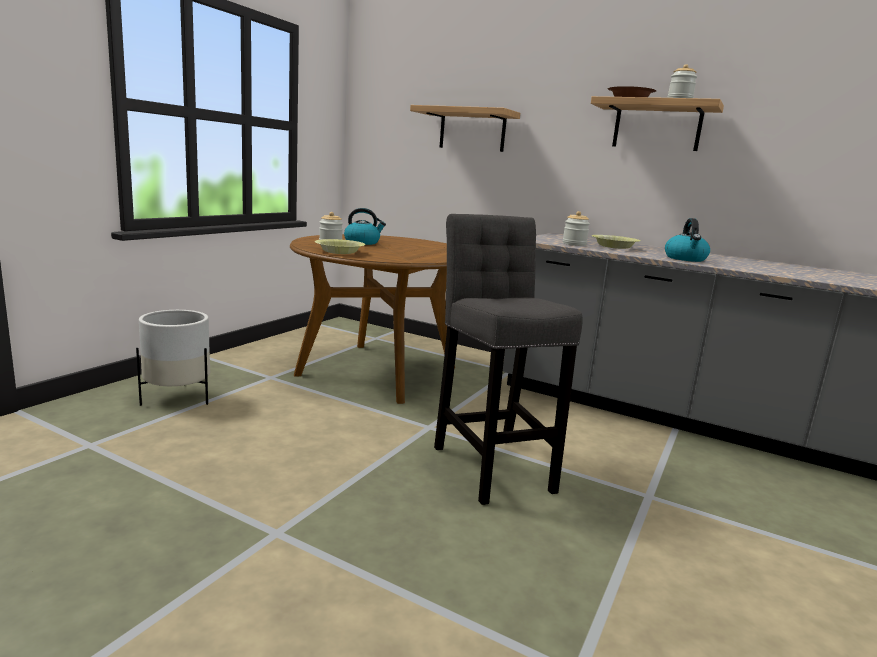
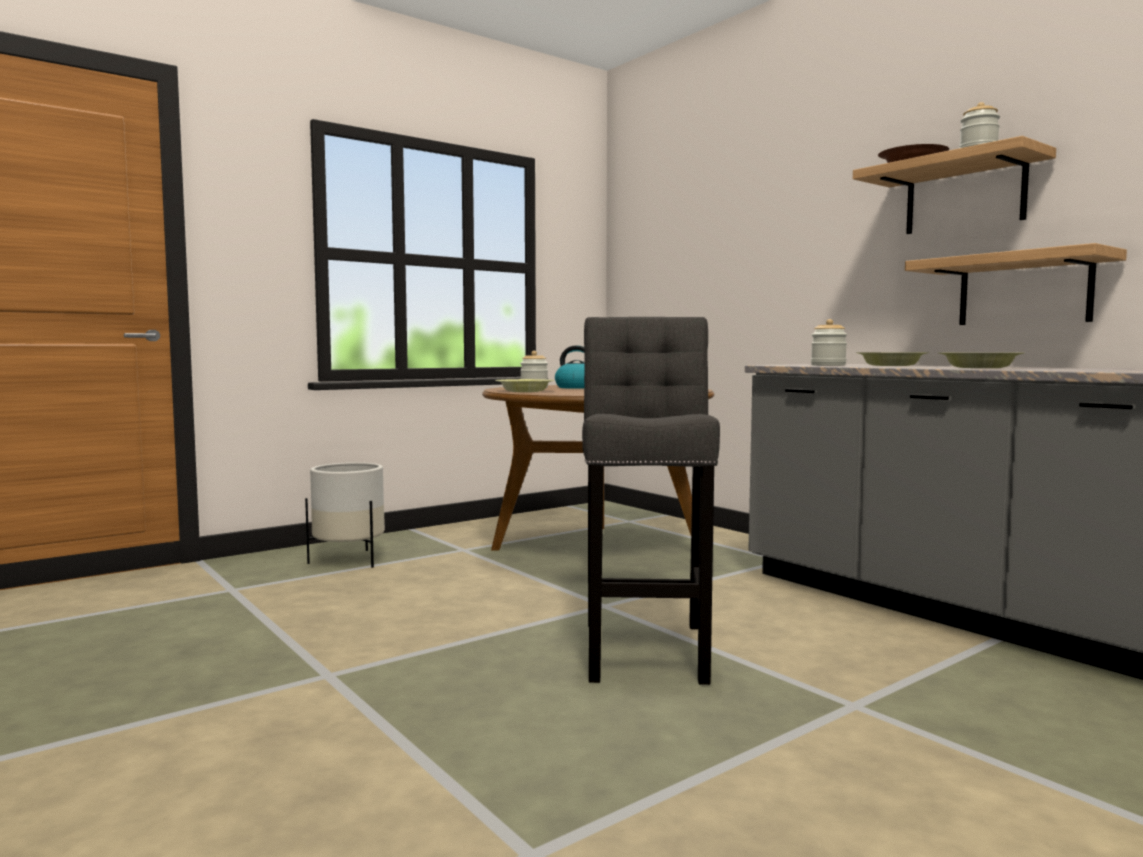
camera: 25 degrees right, 10 degrees down
(472, 130) = (736, 245): shelf -> shelf (1024, 290)
(685, 259) = (980, 368): kettle -> yellow bowl

